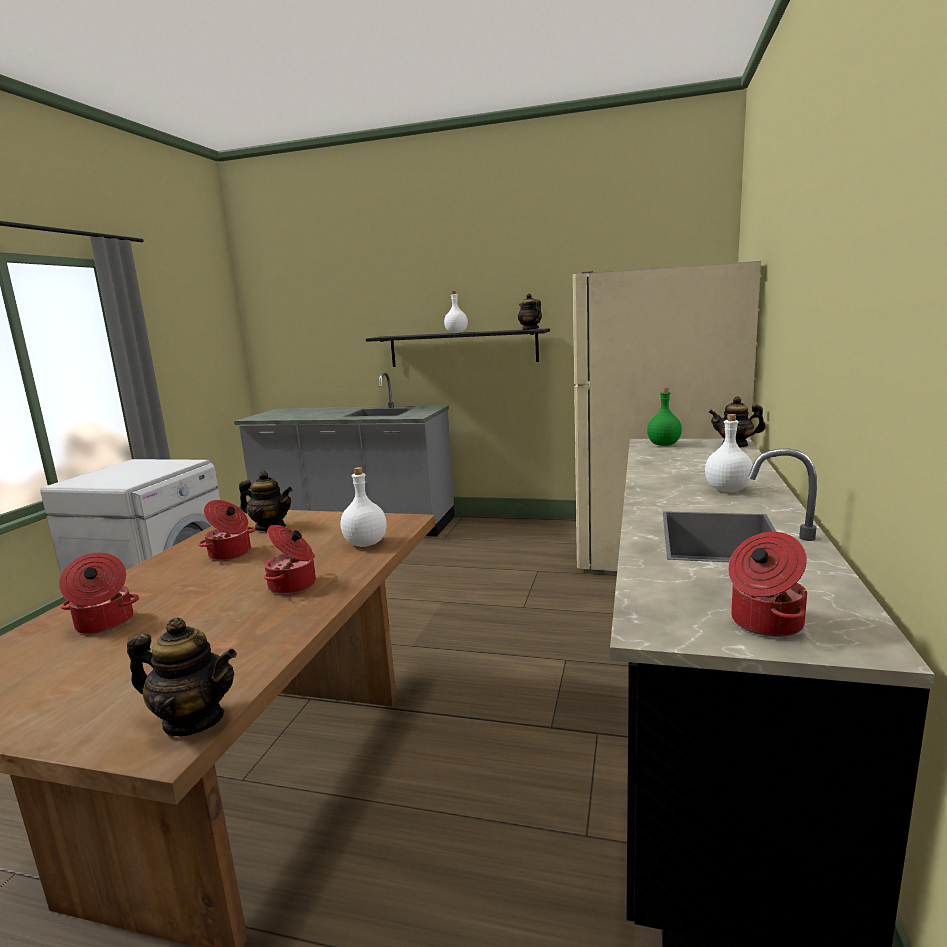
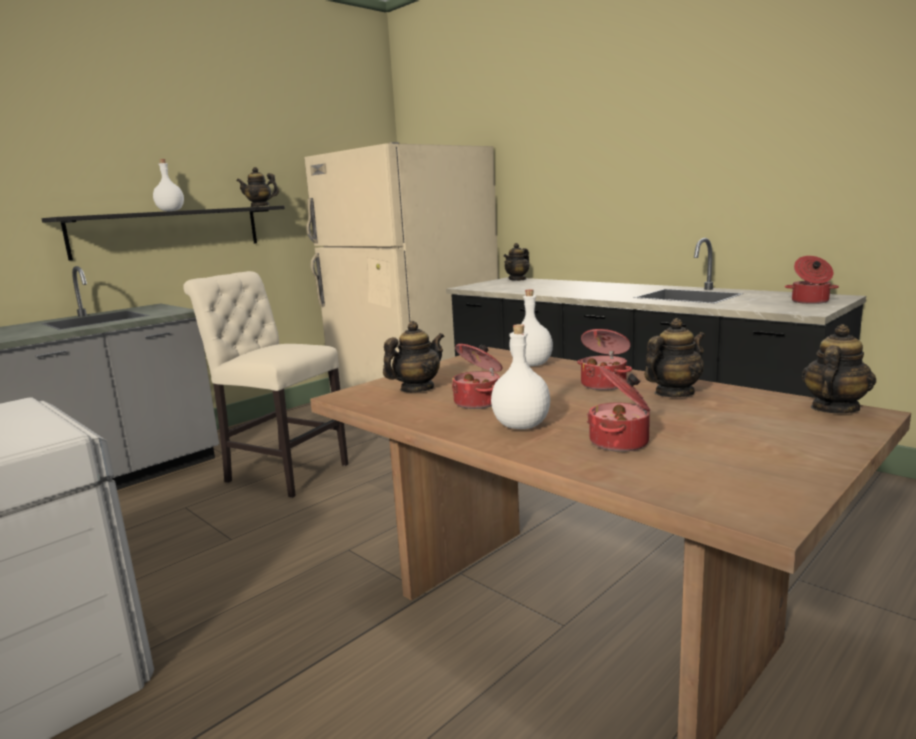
camera: 60 degrees left, 0 degrees up
(261, 621) = (673, 393): none -> teapot
(433, 565) = (282, 472): none -> beige stool
(664, 445) = (483, 286): green bottle -> none
(728, 490) = (611, 288): white bottle -> white bottle (522, 426)

